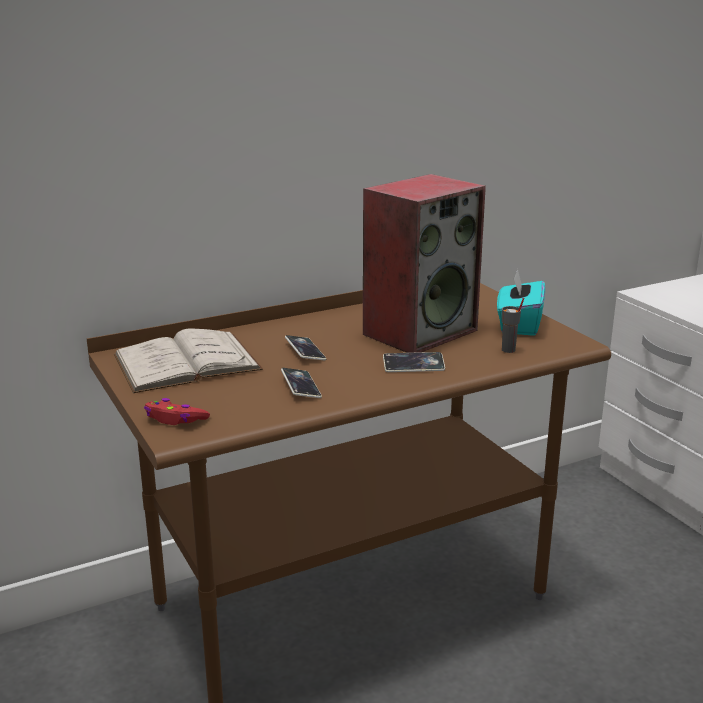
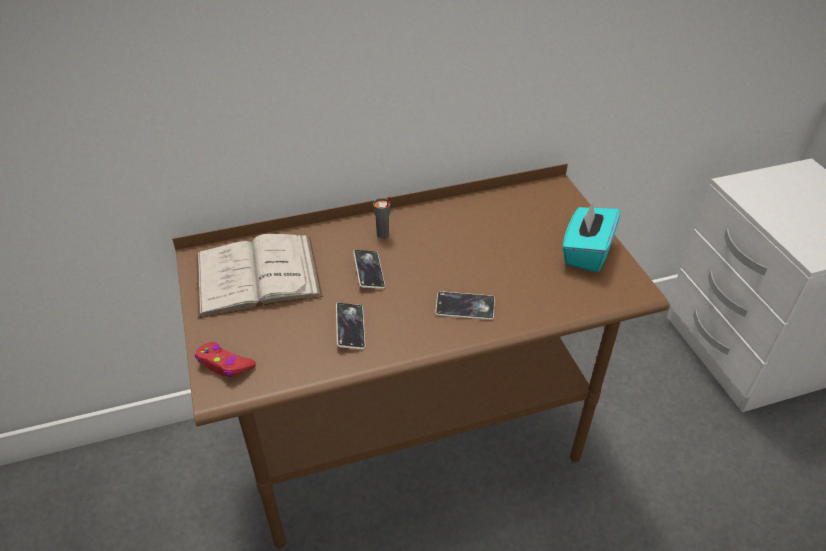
camera: 10 degrees right, 20 degrees up
(420, 331) = (486, 252): speaker -> none
(508, 350) = (564, 293): grey cup -> grey cup (383, 234)

